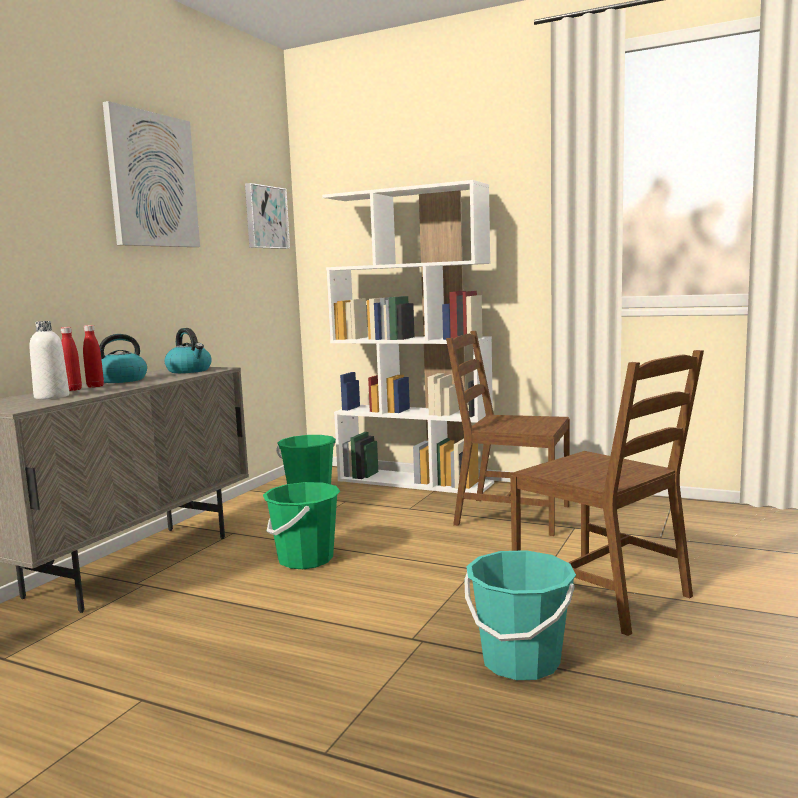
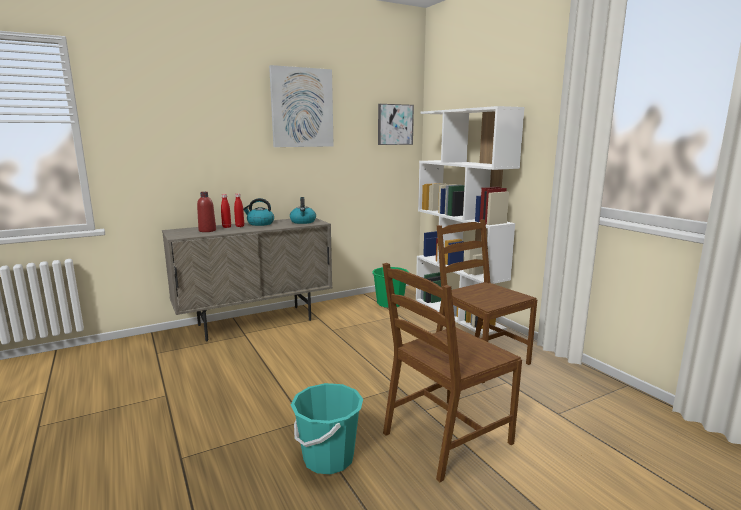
camera: 35 degrees right, 5 degrees up
(52, 397) = (207, 230): white bottle -> red bottle
(305, 559) = (326, 347): green bucket -> none
(603, 593) = (446, 438): brown chair -> brown chair turned 60 degrees clockwise

